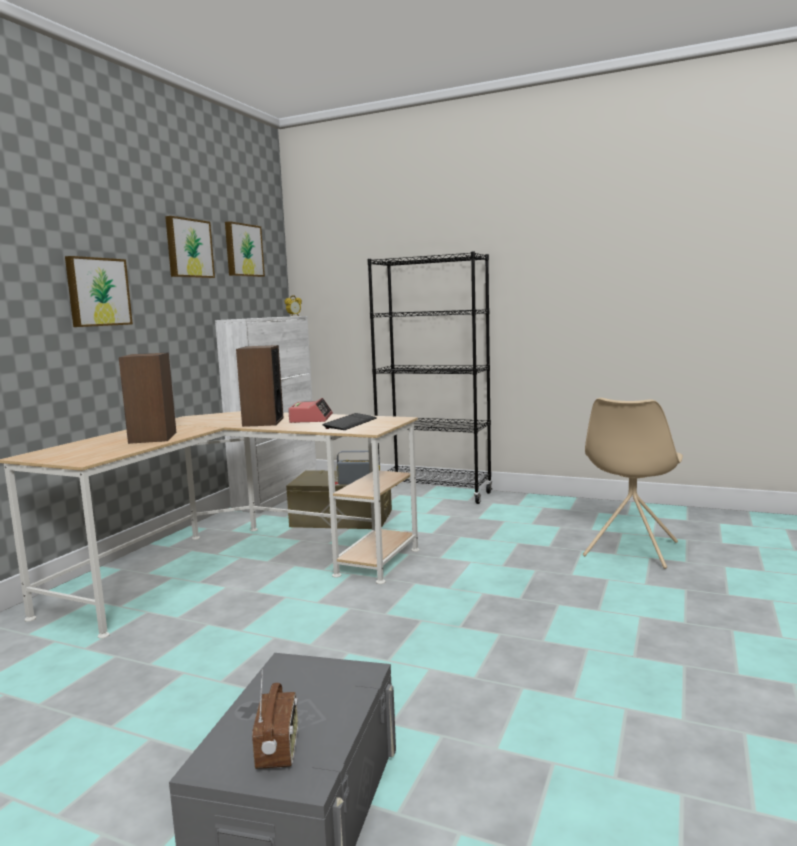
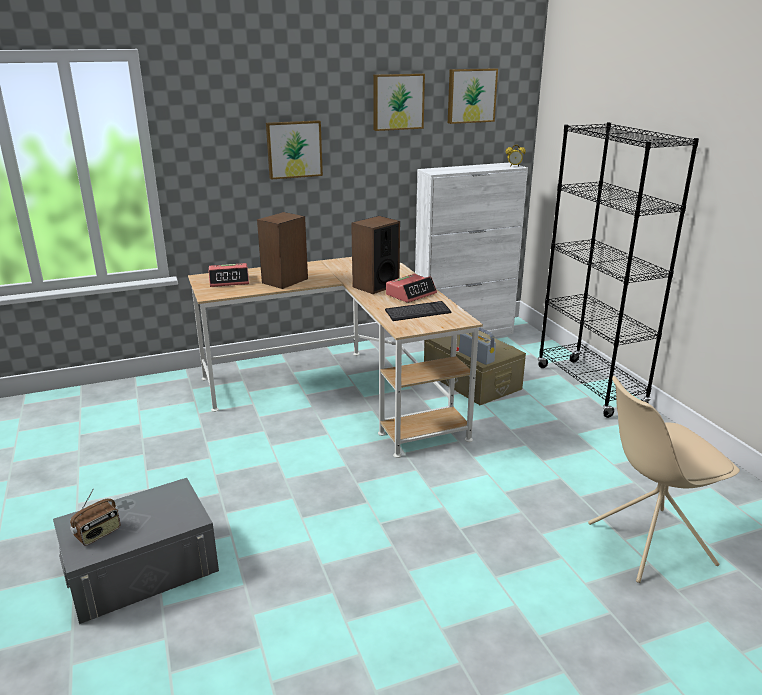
camera: 45 degrees right, 15 degrees up
(78, 450) = (229, 281): none -> alarm clock

